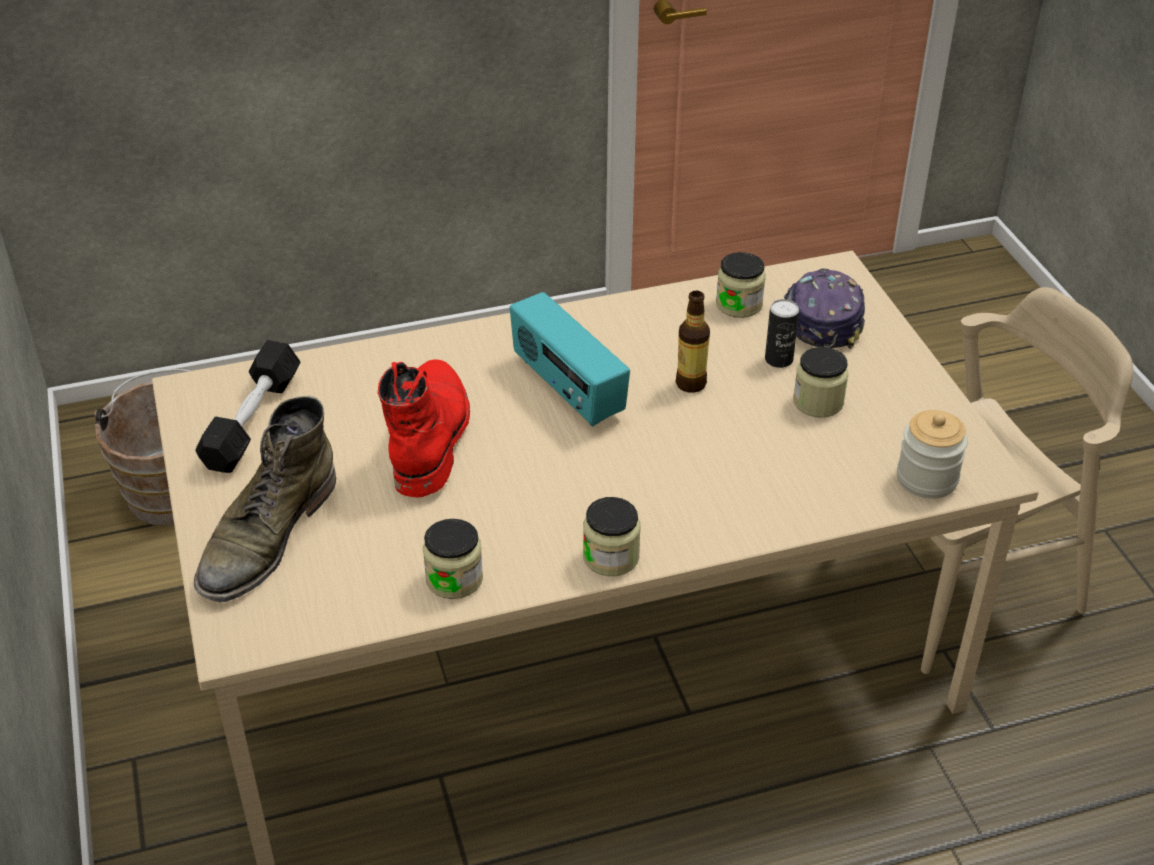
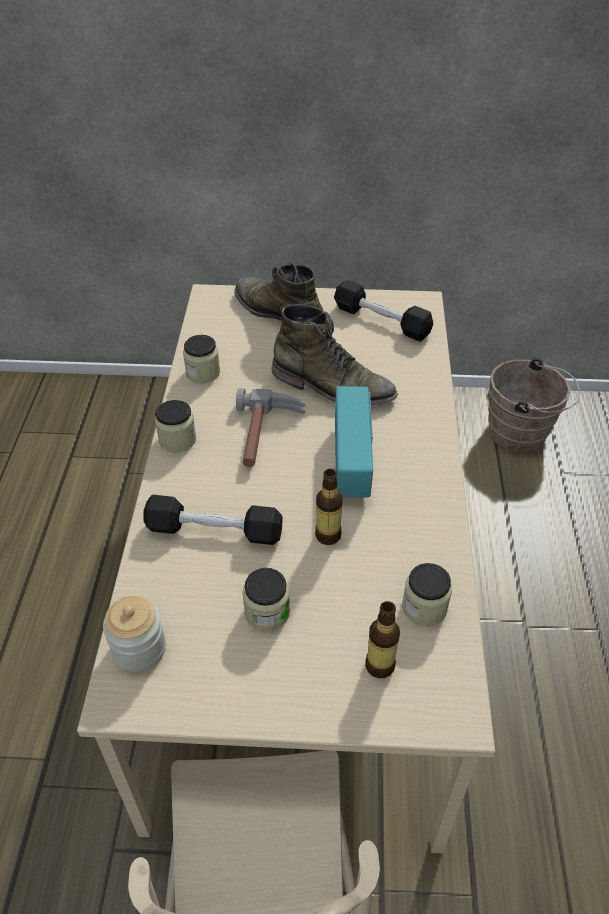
camera: 110 degrees right, 5 degrees up
(430, 436) = (333, 387): red boot -> green boot
(557, 473) = (267, 435): none -> hammer
(567, 389) = (352, 462): radio -> radio turned 105 degrees clockwise
(741, 472) = (214, 531): none -> black dumbbell
(778, 359) = (334, 606): can -> none
(822, 319) = (380, 665): cap -> bottle

